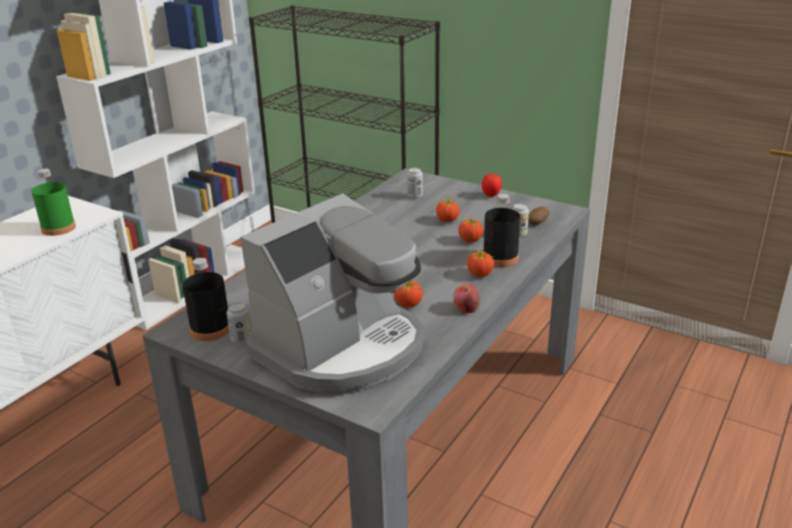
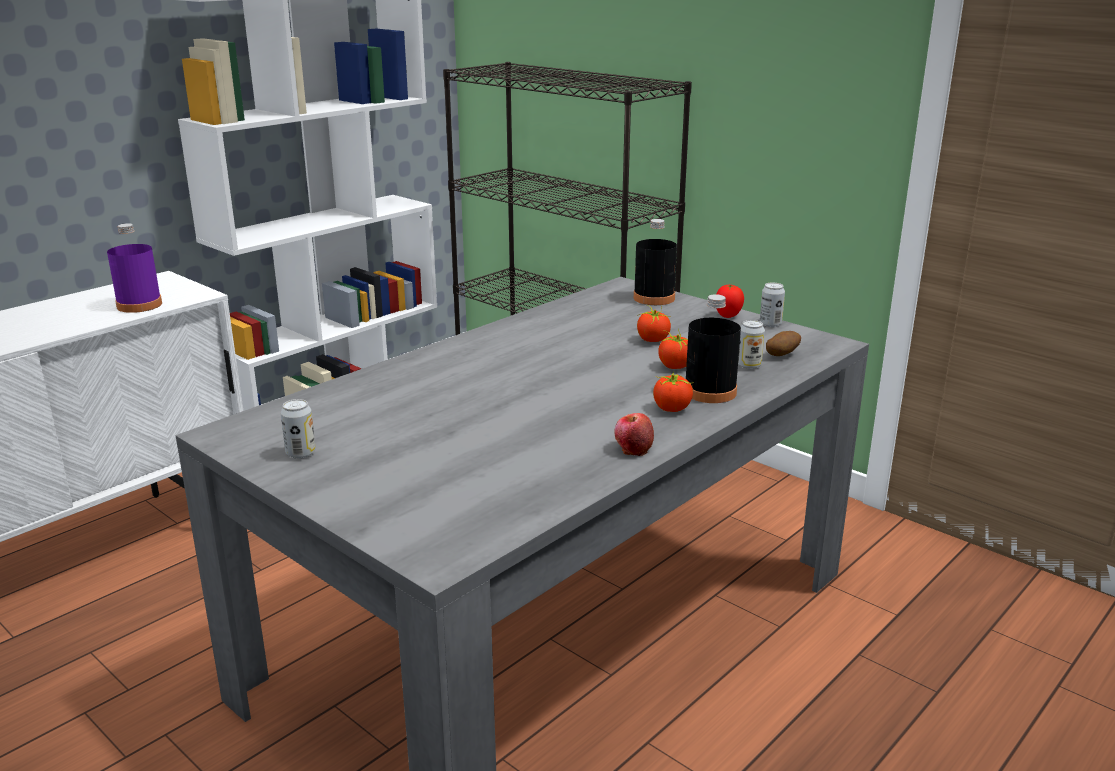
camera: 10 degrees right, 5 degrees down
(58, 228) = (139, 305): green bottle -> purple bottle
(210, 329) = (267, 437): black bottle -> black bottle (654, 298)
(342, 348) = (433, 479): coffee machine -> none
(408, 304) = (552, 435): tomato -> none
(415, 195) = (620, 308): can -> can (770, 324)

